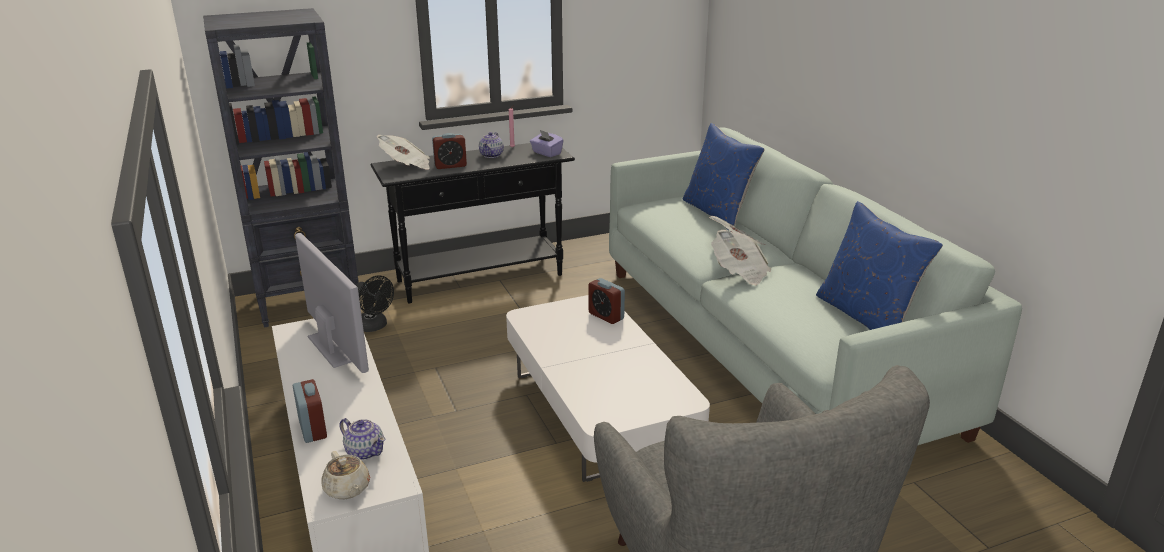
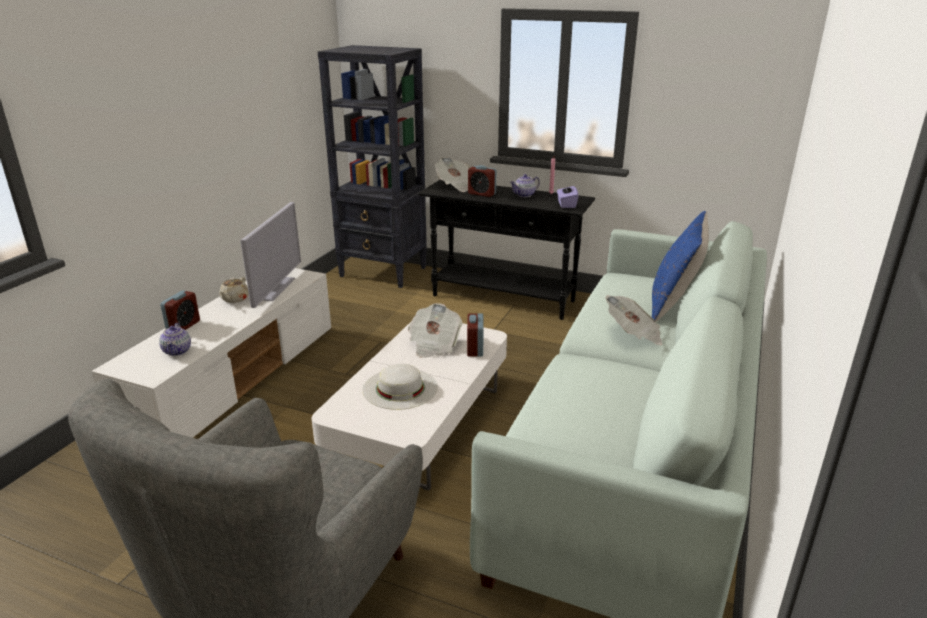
camera: 45 degrees right, 0 degrees up
(347, 489) = (134, 365): beige teapot -> beige teapot (234, 299)
(375, 327) = (391, 301): black fan -> none
(611, 374) = (400, 388): none -> white hat
(740, 272) = (588, 355): newspaper -> newspaper (434, 344)
(866, 317) = (625, 447): blue pillow -> none

